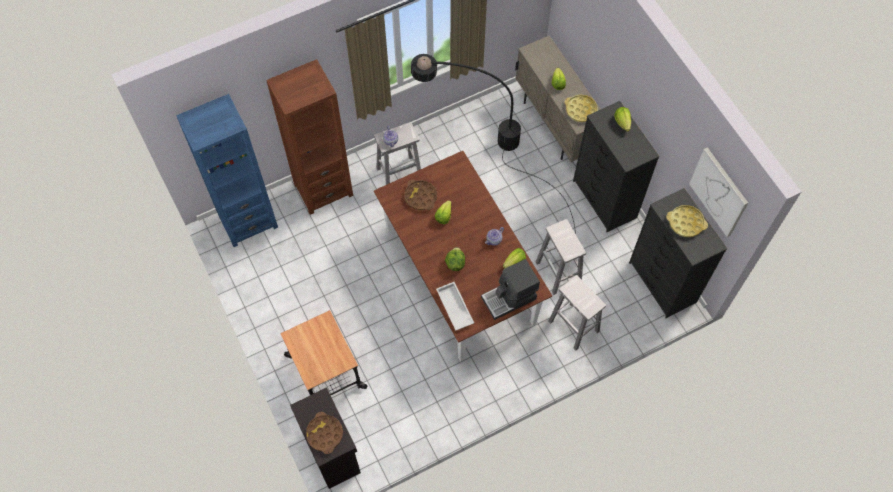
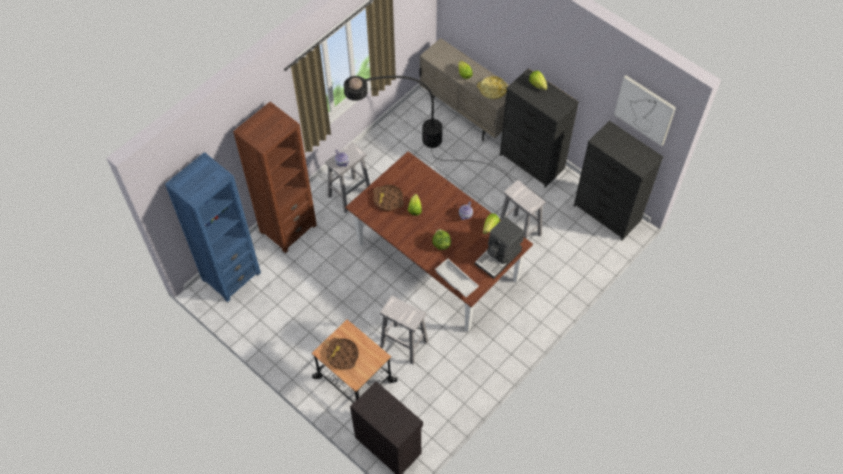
camera: 20 degrees left, 5 degrees down
(324, 434) = (391, 419): brown tray -> brown tray (342, 355)
(573, 325) = (549, 271): white stool -> white stool (403, 343)
(686, 223) = (622, 147): yellow tray -> none

